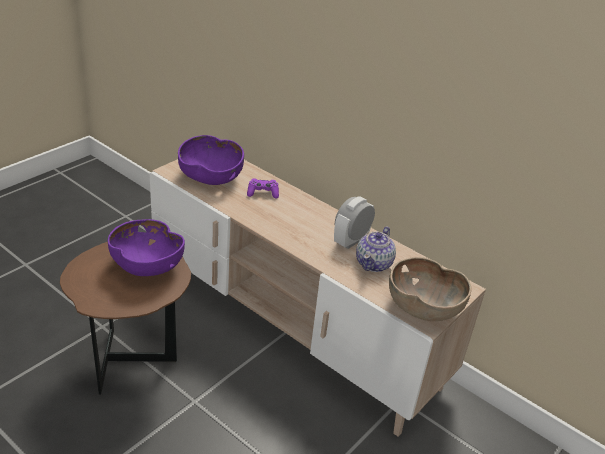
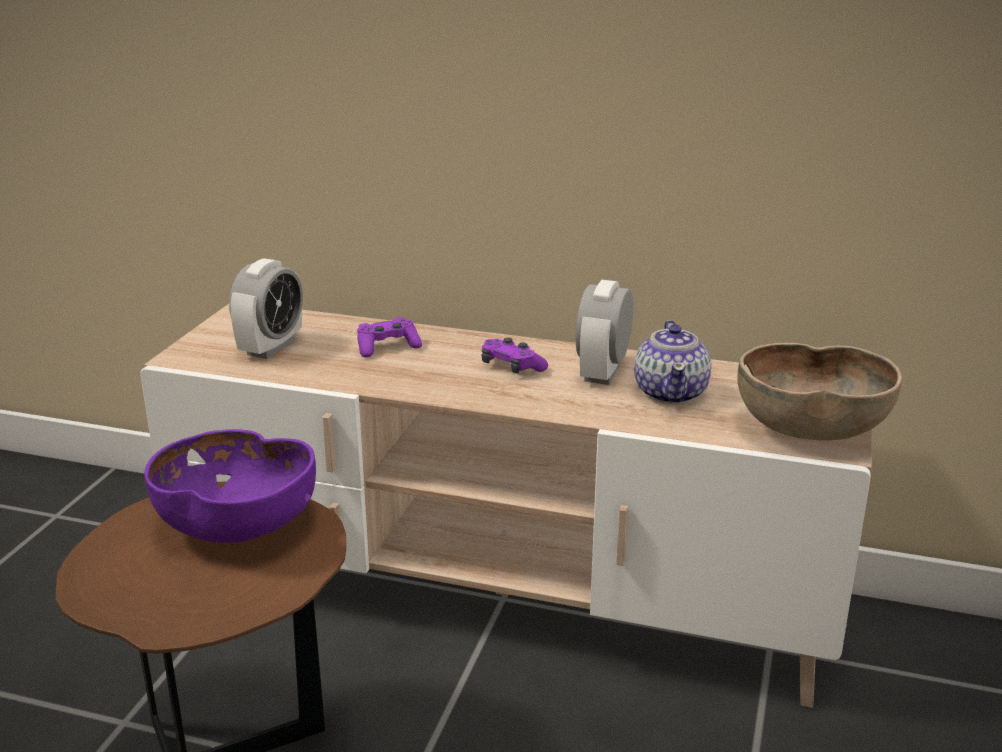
camera: 20 degrees left, 10 degrees down
(211, 177) = (271, 347): purple bowl -> alarm clock
(310, 223) = (511, 367): none -> purple game controller

